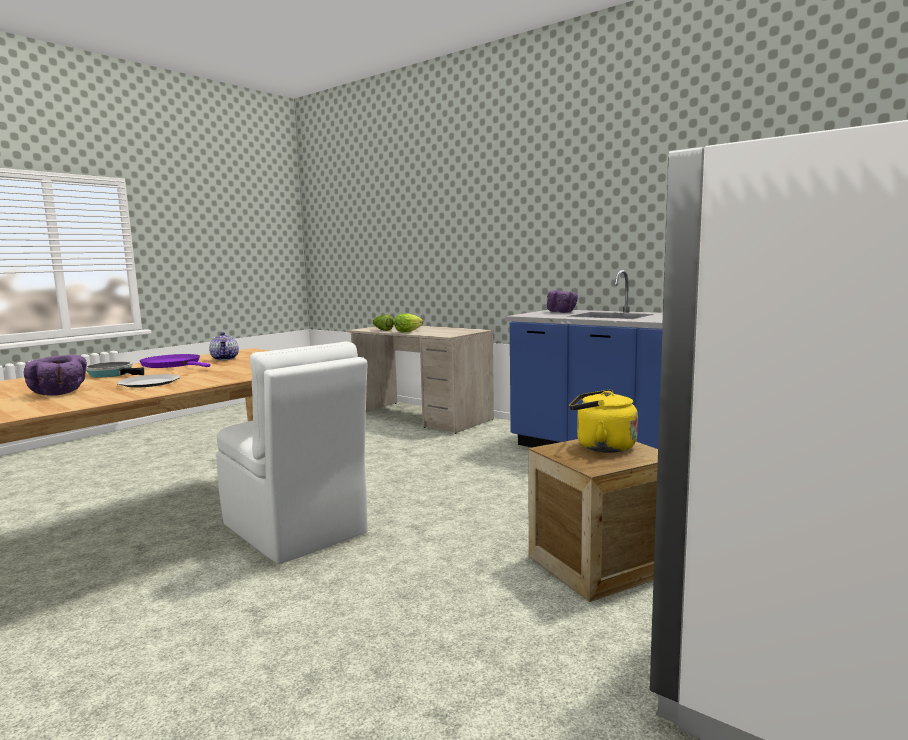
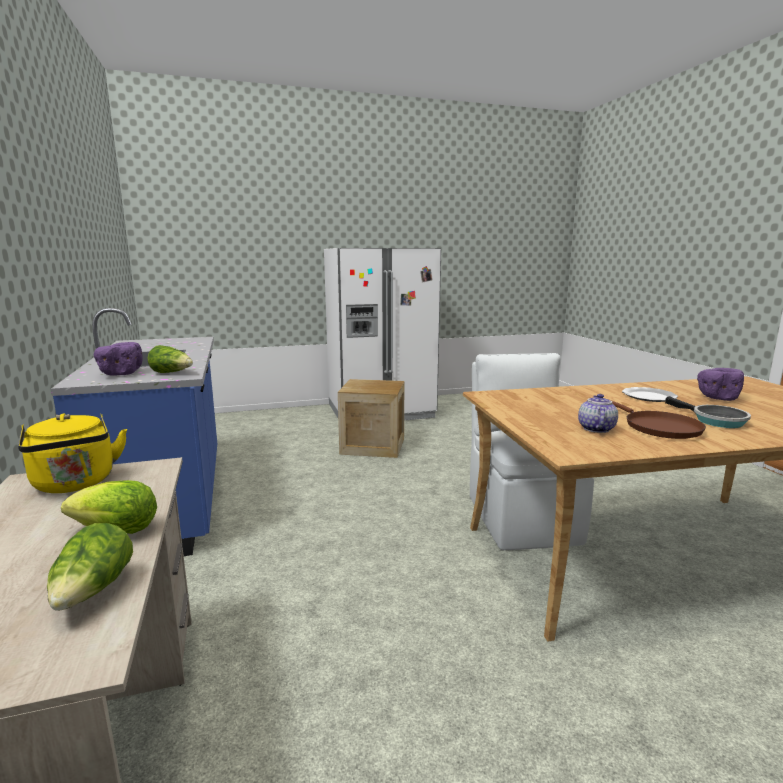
camera: 145 degrees left, 5 degrees up
(173, 365) = (658, 427): purple frying pan -> brown frying pan
(537, 314) = (172, 373): none -> lettuce
(601, 447) = (365, 387): yellow kettle -> yellow kettle (76, 484)

